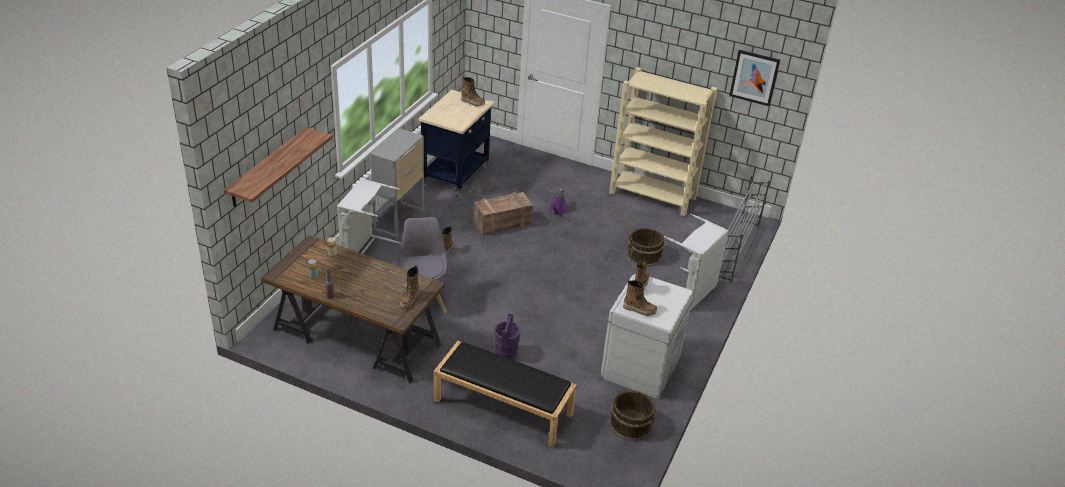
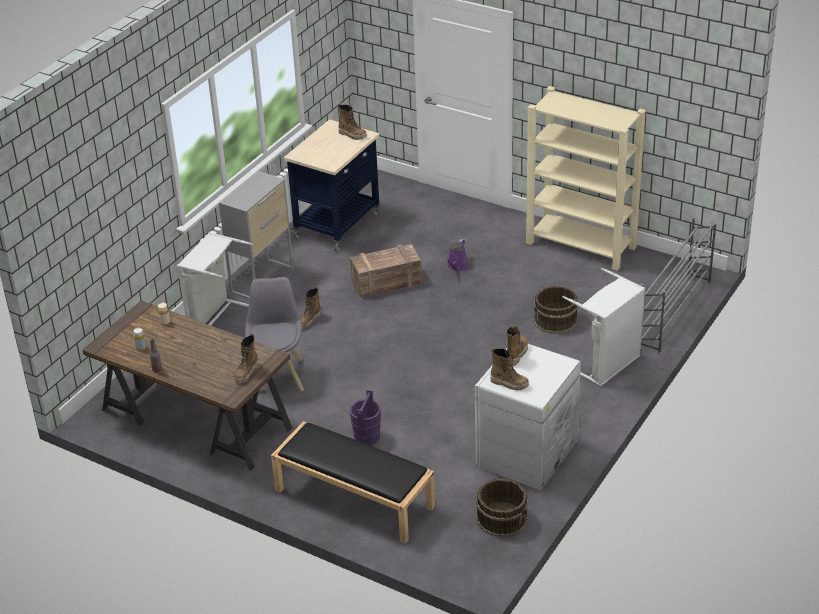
camera: 10 degrees right, 0 degrees up
(268, 167) = (88, 224): shelf -> none
(754, 77) = (688, 96): picture -> none

